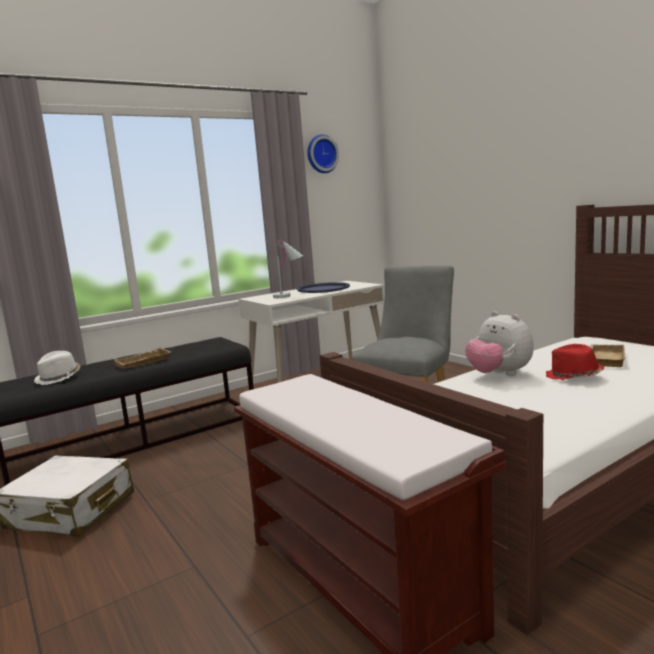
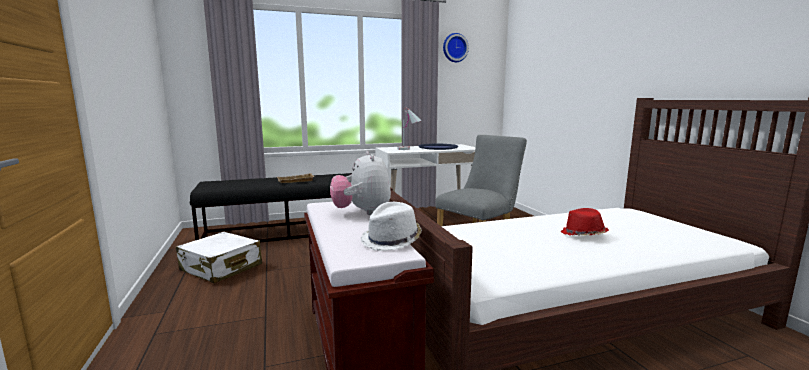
camera: 15 degrees right, 0 degrees up
(59, 378) = (240, 183): white hat -> white hat (392, 241)
(499, 374) = (525, 224): plush toy -> plush toy (362, 213)
(604, 359) = (624, 226): beige tray -> none

